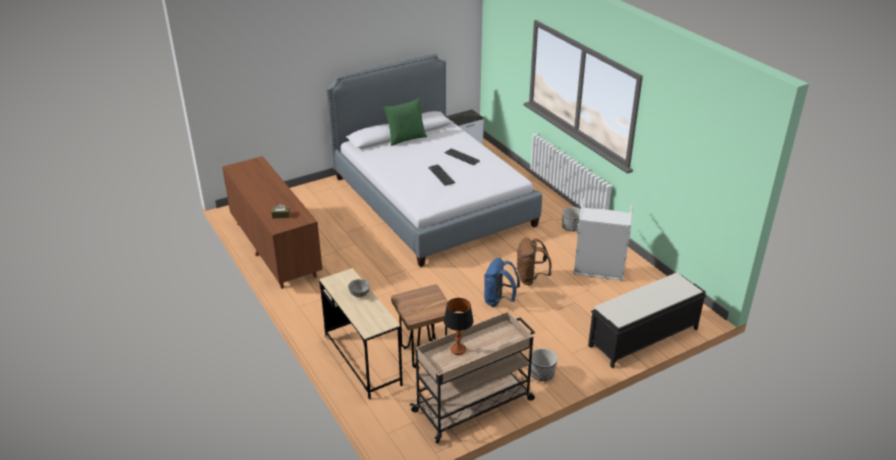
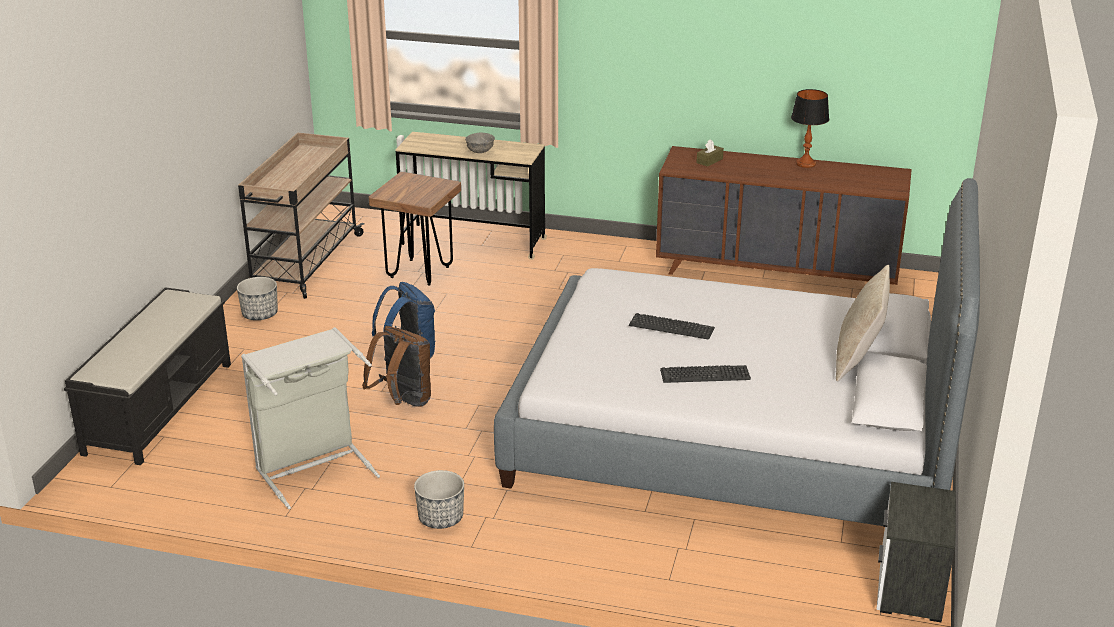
camera: 135 degrees right, 5 degrees down
(406, 138) = (858, 360): green pillow -> beige pillow
(458, 350) = (313, 165): table lamp -> table lamp (805, 163)

